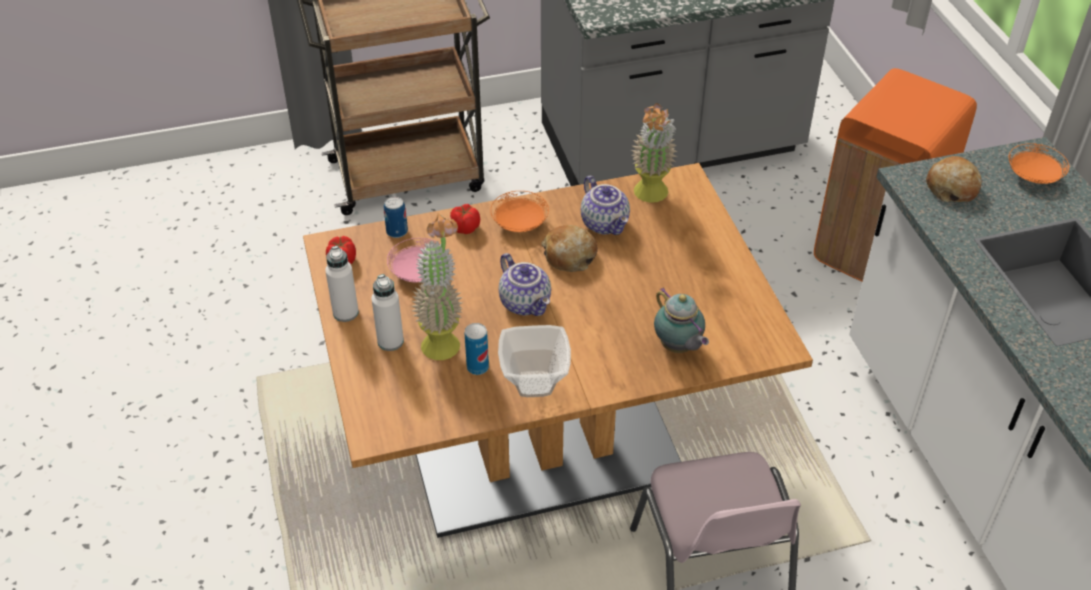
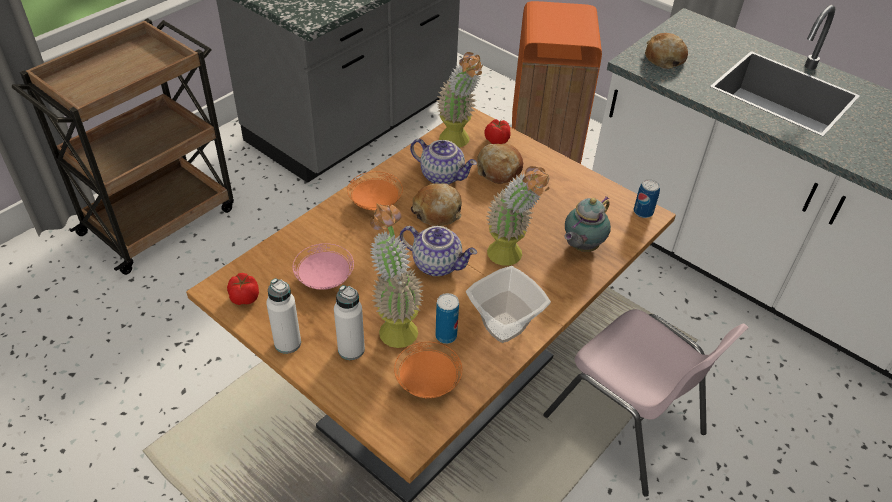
camera: 35 degrees left, 0 degrees up
(397, 231) = (274, 251): can -> can (643, 212)
(465, 227) = (332, 224): tomato -> tomato (496, 140)
(598, 328) = (511, 258): none -> potted plant
(667, 240) = (499, 170): none -> bread
(678, 347) = (581, 247): teapot -> teapot turned 105 degrees clockwise
(1033, 176) = (702, 34): orange plate -> orange plate (427, 381)

